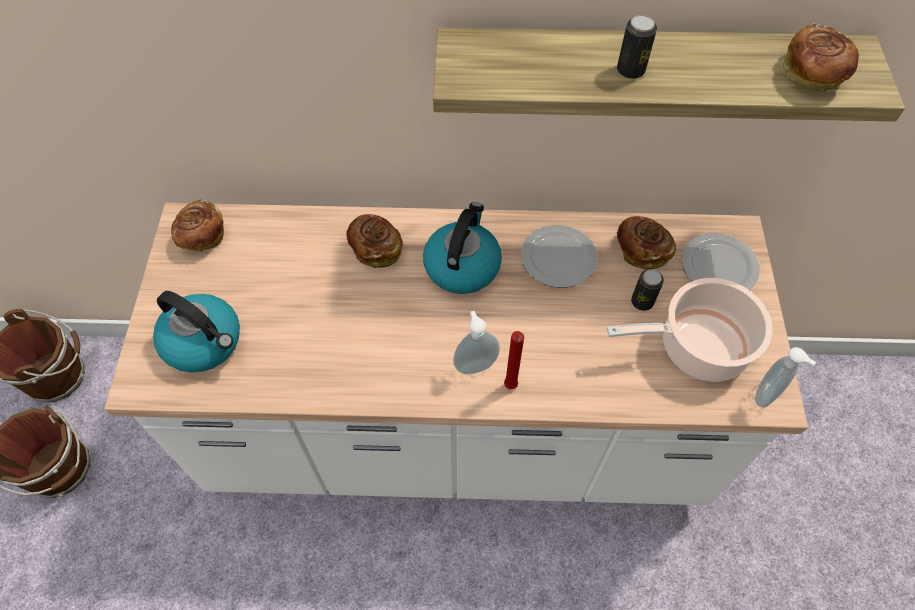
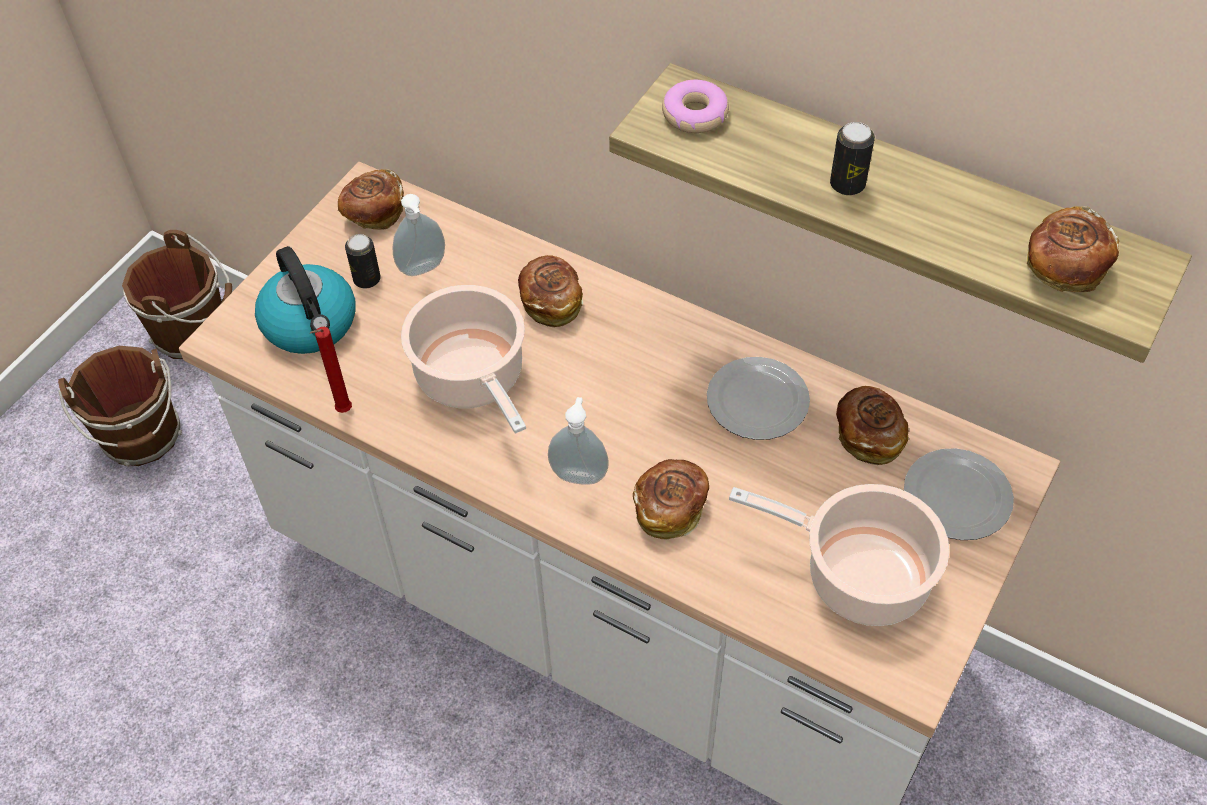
camera: 30 degrees right, 5 degrees down
(354, 329) = (472, 378): none -> cooking pot
(462, 265) = (637, 361): kettle -> none
(485, 59) = (694, 115): none -> donut
(510, 387) = (602, 516): red candle -> red candle (342, 412)
(551, 359) = (670, 508): none -> bread
(642, 302) = (826, 494): can -> can (367, 279)
(767, 395) = (908, 668): soap dispenser -> soap dispenser (423, 270)

